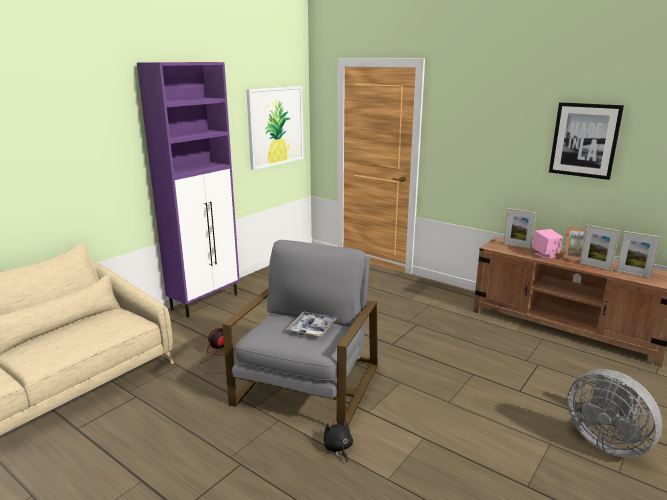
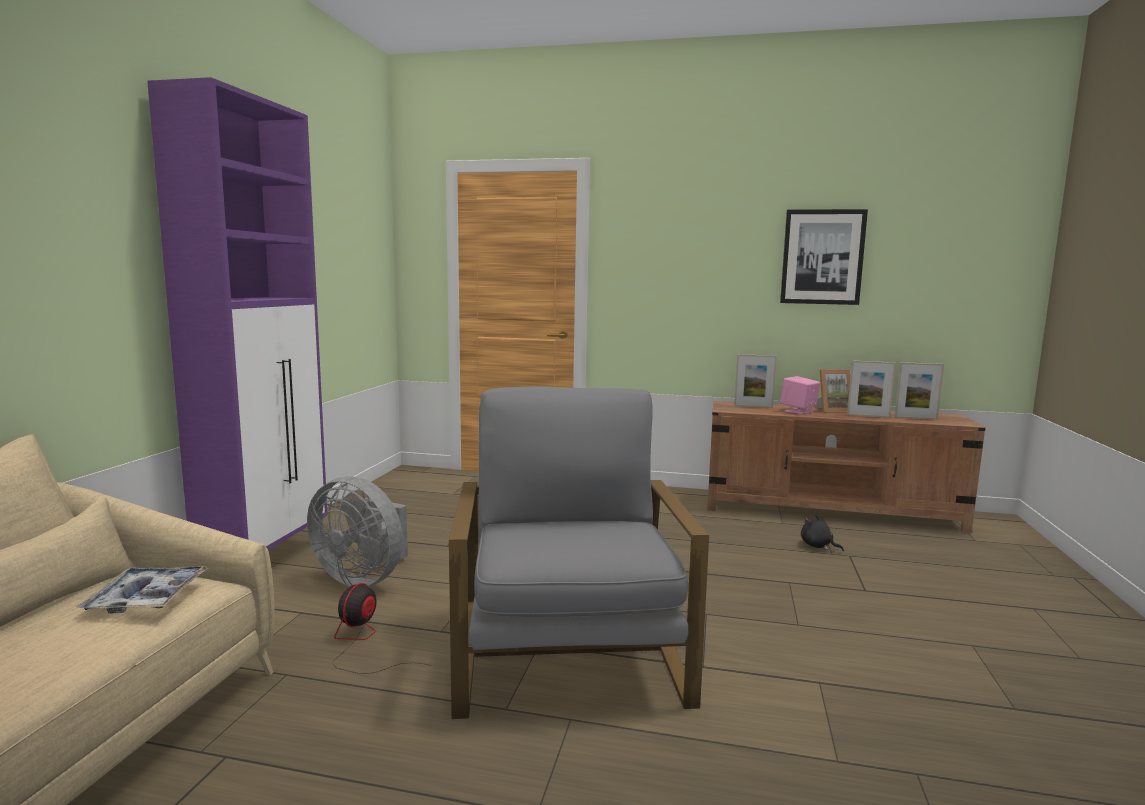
camera: 25 degrees left, 10 degrees down
(275, 126) = (354, 257): picture -> none
(312, 328) = (599, 529): tray -> tray (147, 598)
(338, 448) = (714, 736): black plush toy -> black plush toy (818, 546)
(606, 441) = (1022, 625): grey fan -> grey fan (363, 577)

